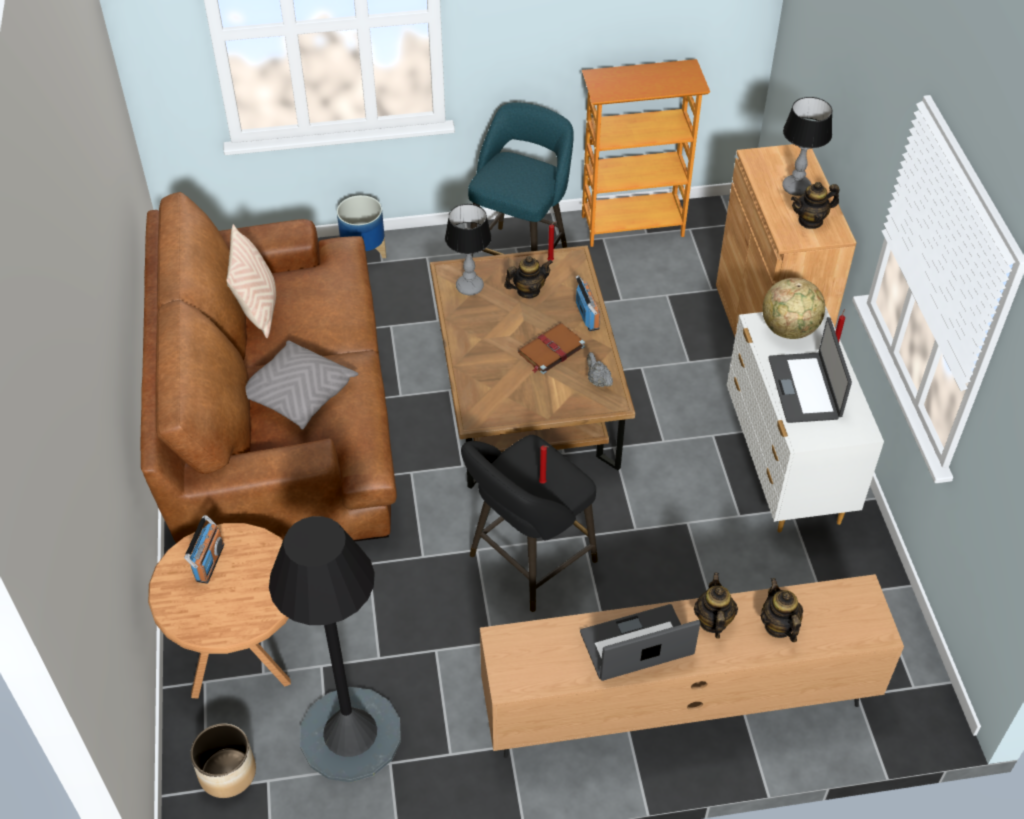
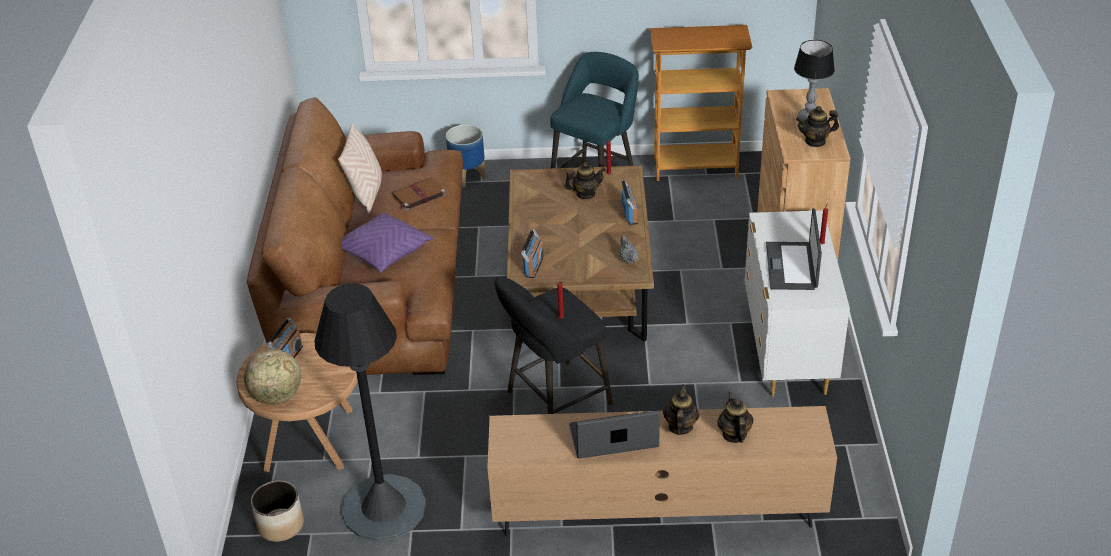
camera: 10 degrees right, 10 degrees down
(298, 395) = (384, 252): grey pillow -> purple pillow
(470, 287) = (538, 189): table lamp -> none
(486, 400) = (533, 266): none -> radio
(550, 350) = (594, 236): brown book -> brown book (418, 195)
(789, 329) = (788, 225): globe -> globe (277, 397)

